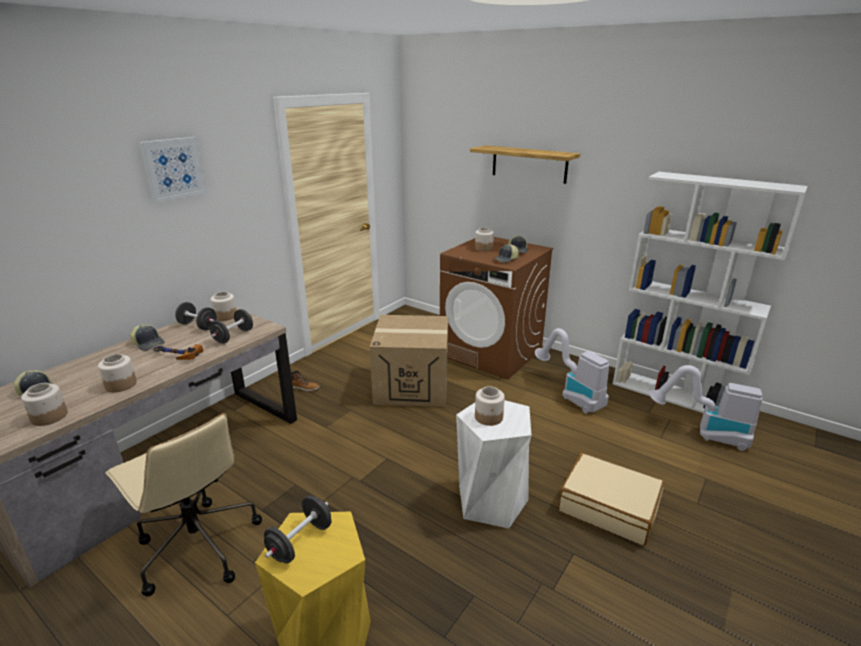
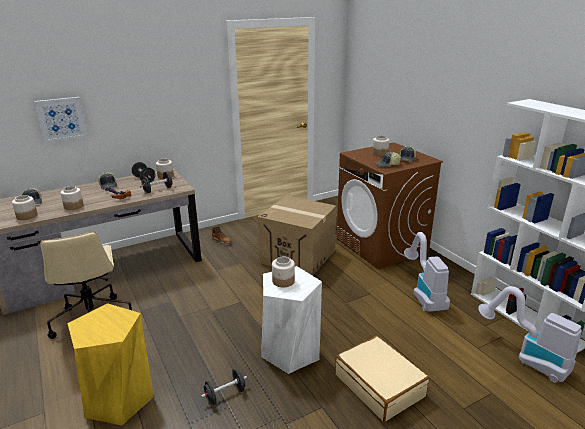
camera: 25 degrees right, 0 degrees up
(173, 169) = (142, 69): picture -> picture (61, 119)
(300, 542) = (98, 320): black dumbbell -> black dumbbell (225, 394)
(529, 164) = (431, 83): shelf -> none

